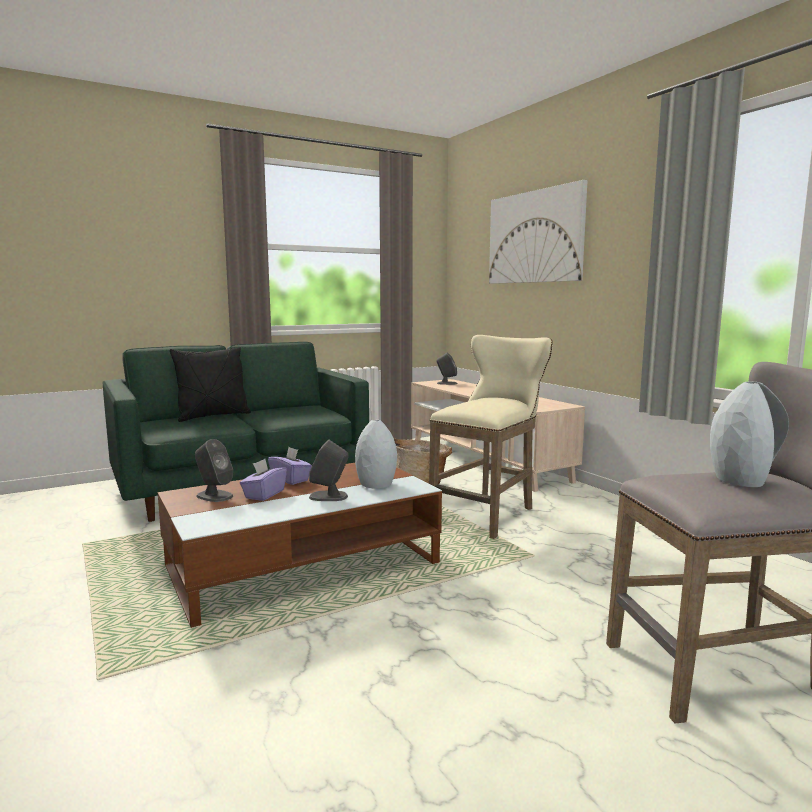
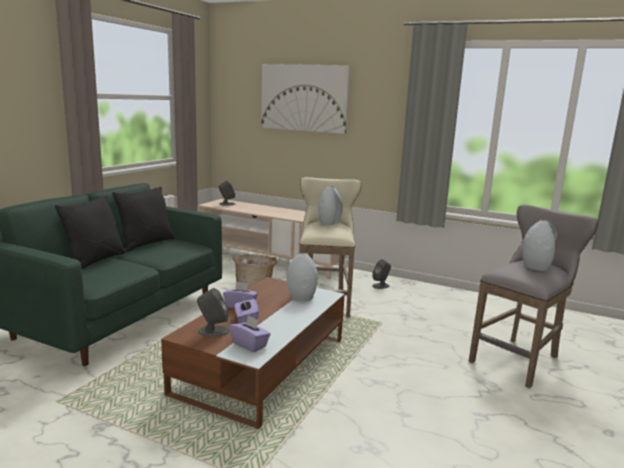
camera: 35 degrees left, 5 degrees up
(221, 516) = (250, 344): none -> purple tissue box
(289, 409) = (147, 244): none -> black pillow
(329, 496) = (290, 313): grey speaker -> grey speaker (381, 286)
(497, 399) = (329, 223): none -> grey vase

